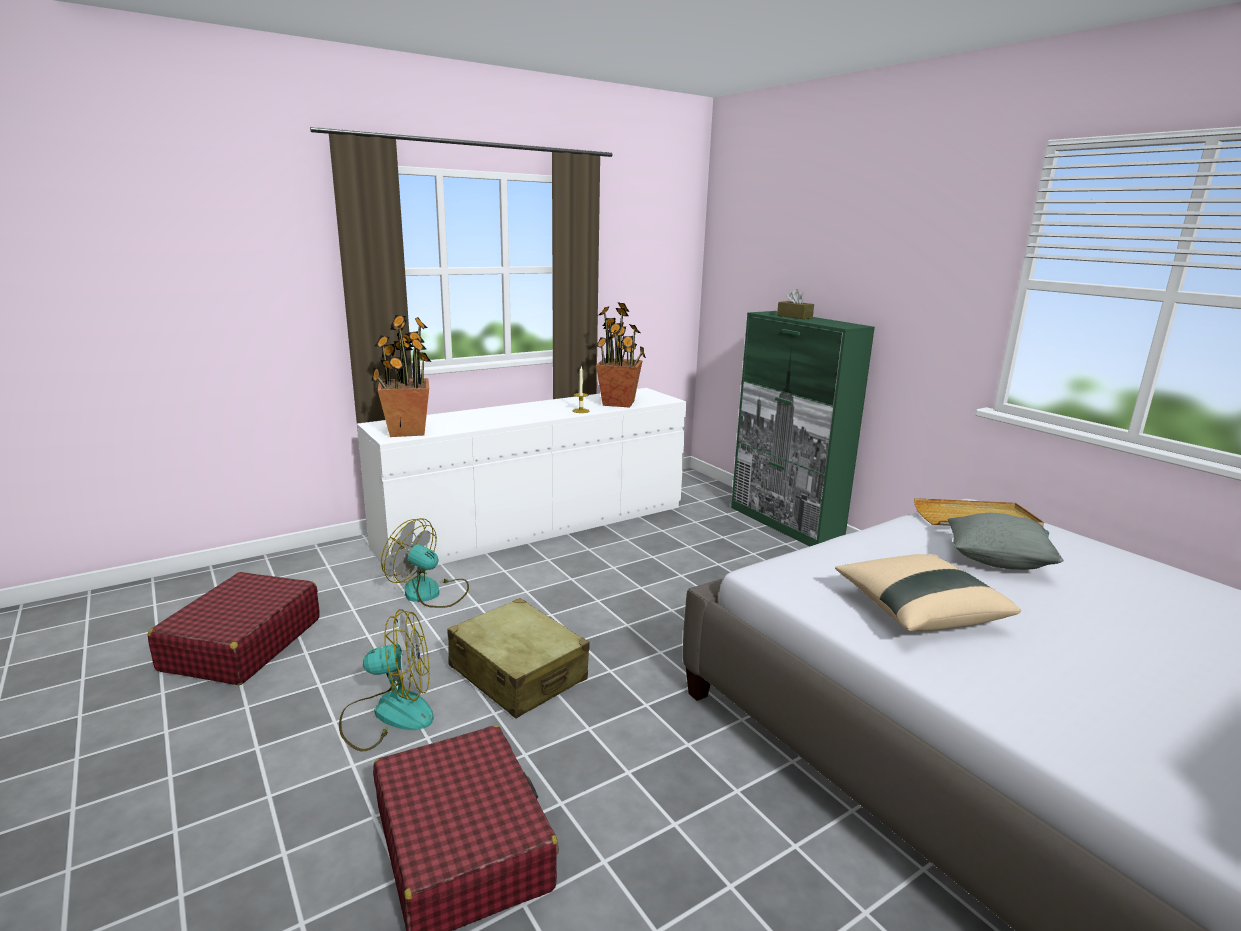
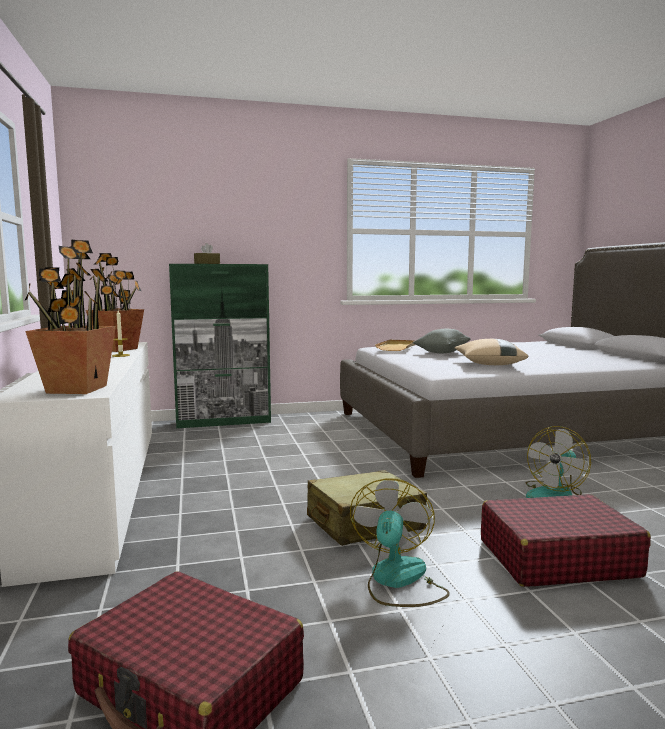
camera: 70 degrees left, 10 degrees down
(430, 593) = (187, 551): fan -> fan (555, 494)

